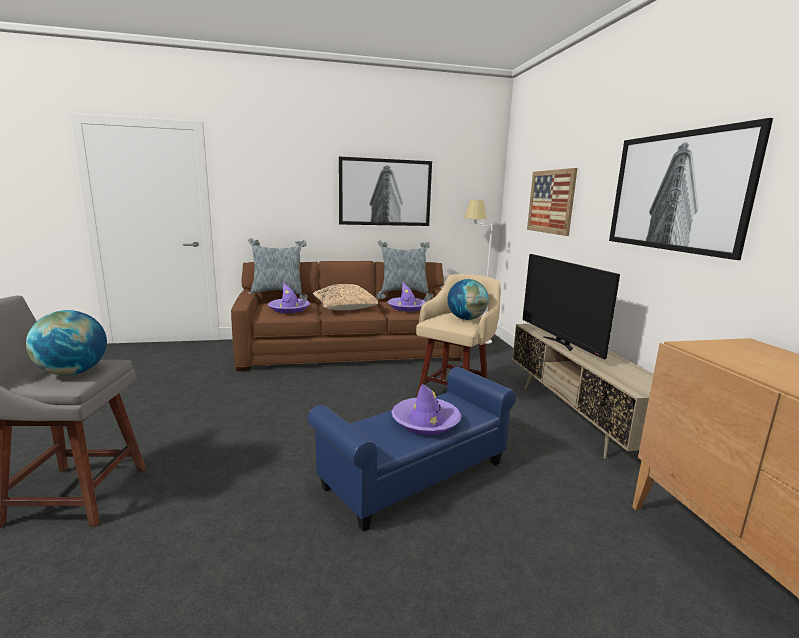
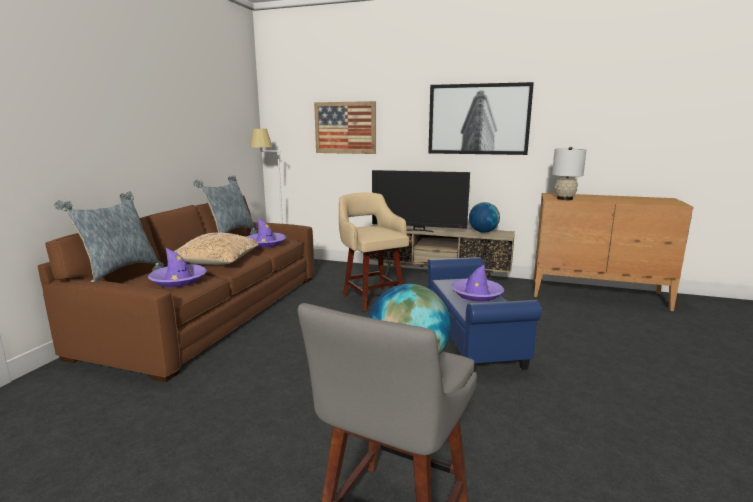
camera: 60 degrees left, 0 degrees up
(385, 192) = (180, 123): picture -> none
(466, 319) = (379, 228): globe -> globe (483, 232)
(719, 353) = (565, 199): none -> white table lamp

